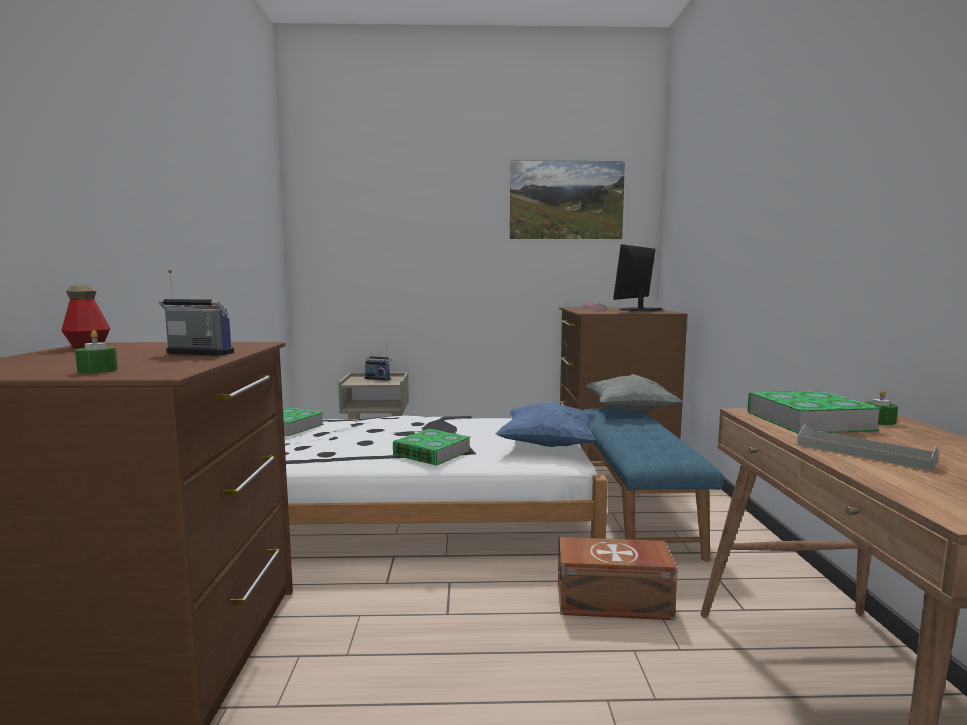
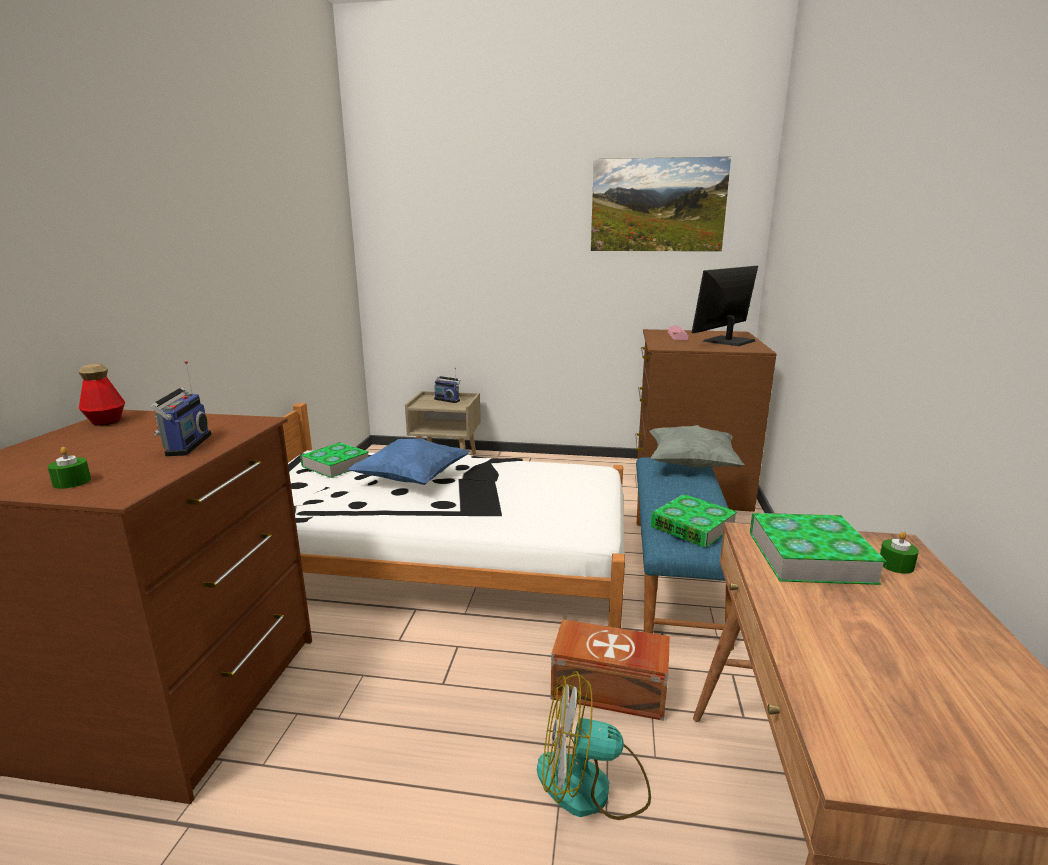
camera: 10 degrees right, 10 degrees up
(197, 353) = (185, 445): radio -> radio turned 60 degrees clockwise
(432, 453) = (458, 511): book -> book (692, 526)
(548, 446) = (581, 509): blue pillow -> blue pillow (412, 479)
(631, 679) = (591, 785): none -> fan
(863, 453) = (828, 628): grey tray -> none

